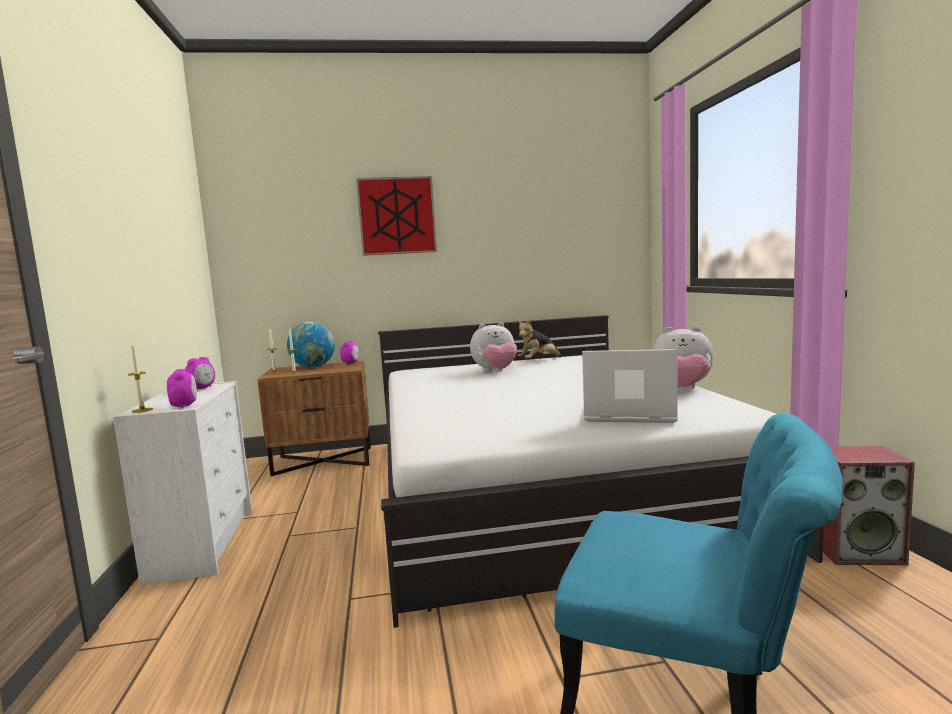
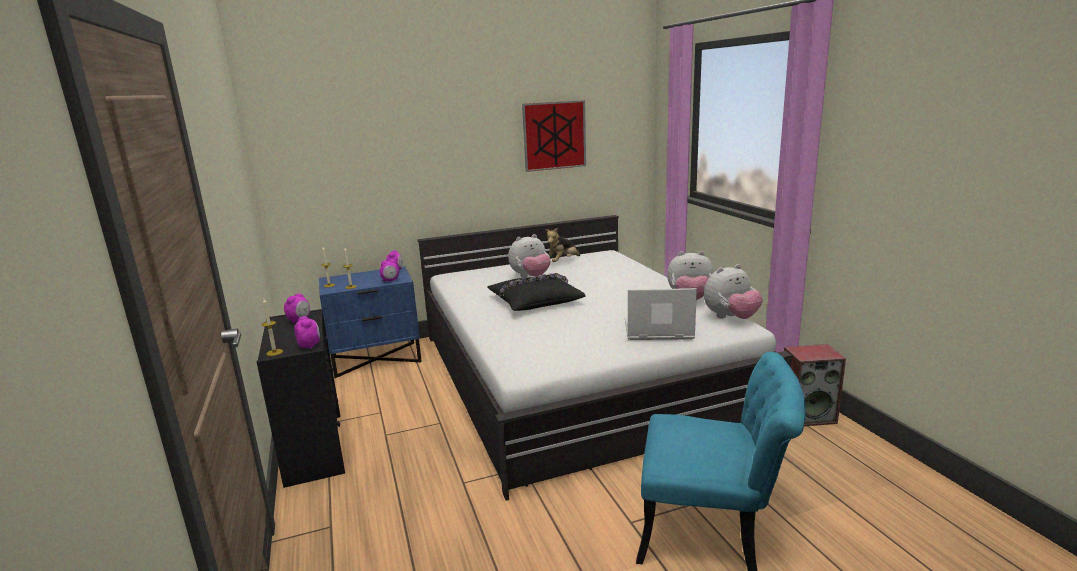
camera: 10 degrees left, 10 degrees up
(203, 543) = (314, 447): white dresser -> black dresser
(313, 367) = (362, 276): globe -> none
(324, 461) = (376, 359): brown nightstand -> blue nightstand
(339, 369) = (390, 280): none -> alarm clock
(397, 216) = (431, 131): picture -> picture (554, 135)
(488, 388) = (535, 301): none -> black pillow
(734, 405) = (731, 318): none -> plush toy

